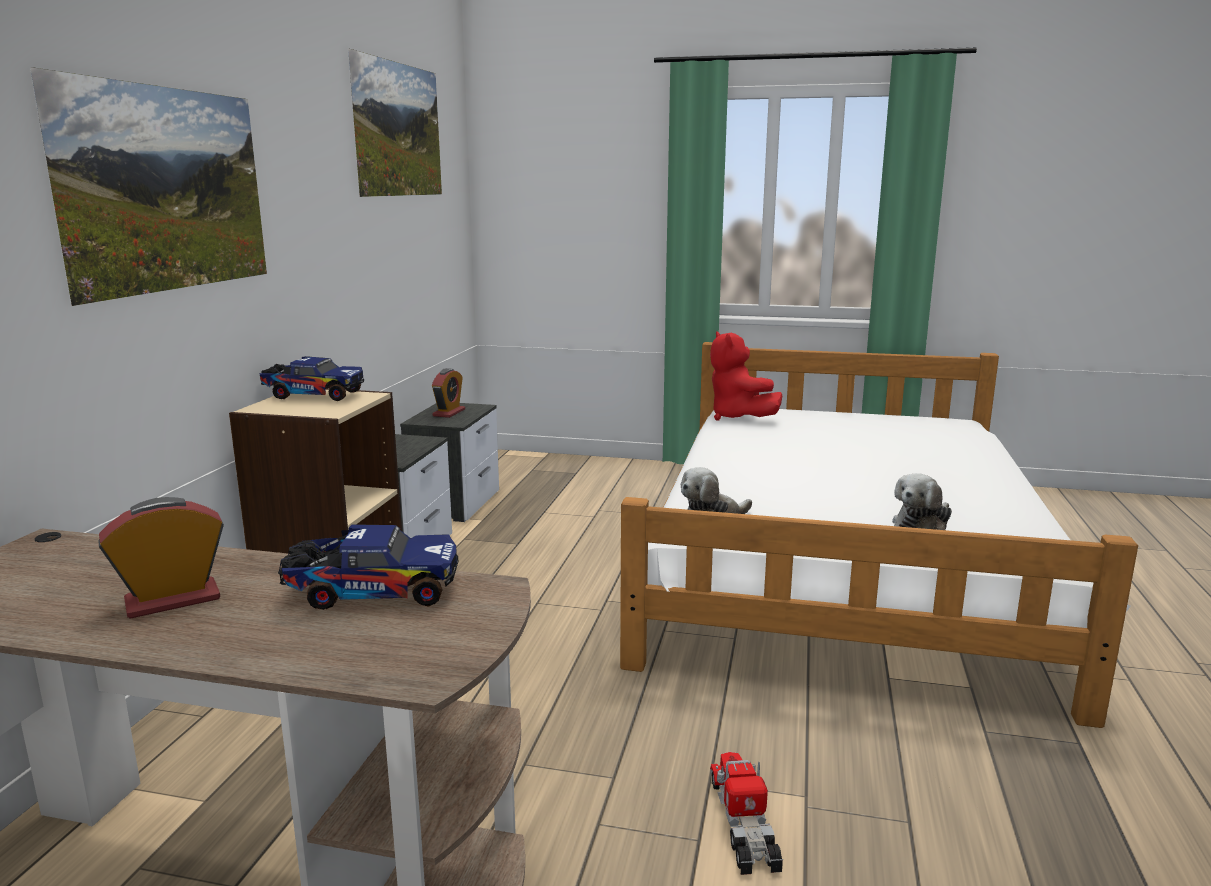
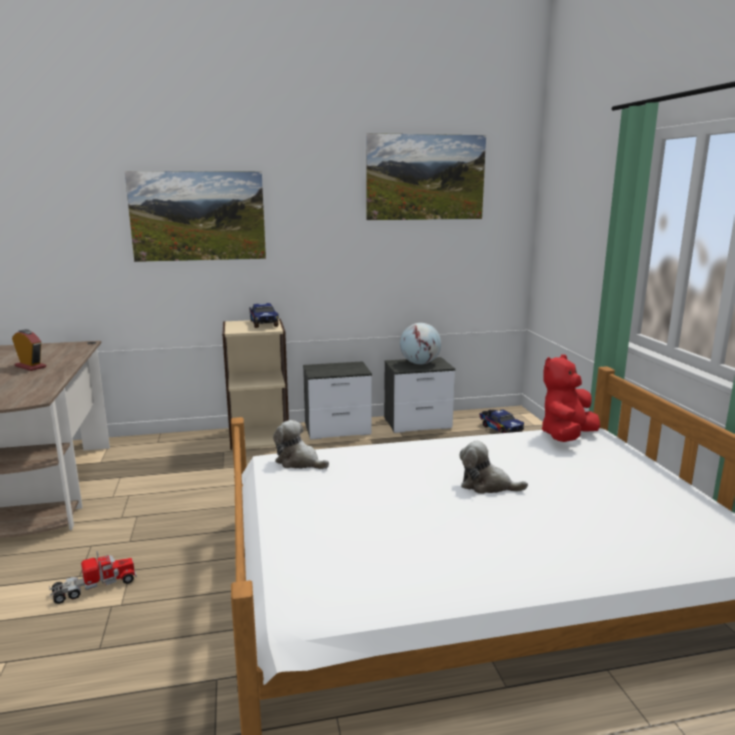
camera: 65 degrees right, 0 degrees up
(371, 592) = (34, 385): toy truck -> toy truck (500, 429)
(449, 413) = (420, 363): alarm clock -> globe
(921, 528) = (341, 535): plush toy -> plush toy (487, 485)

